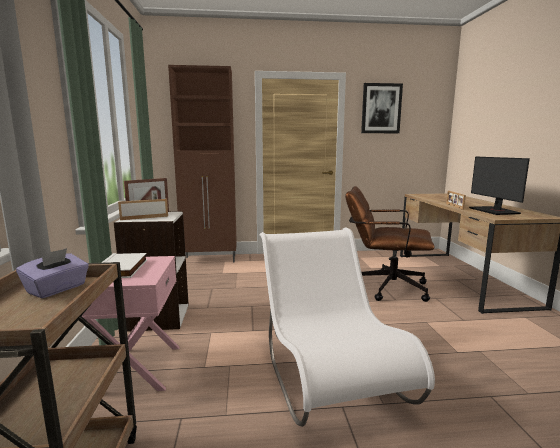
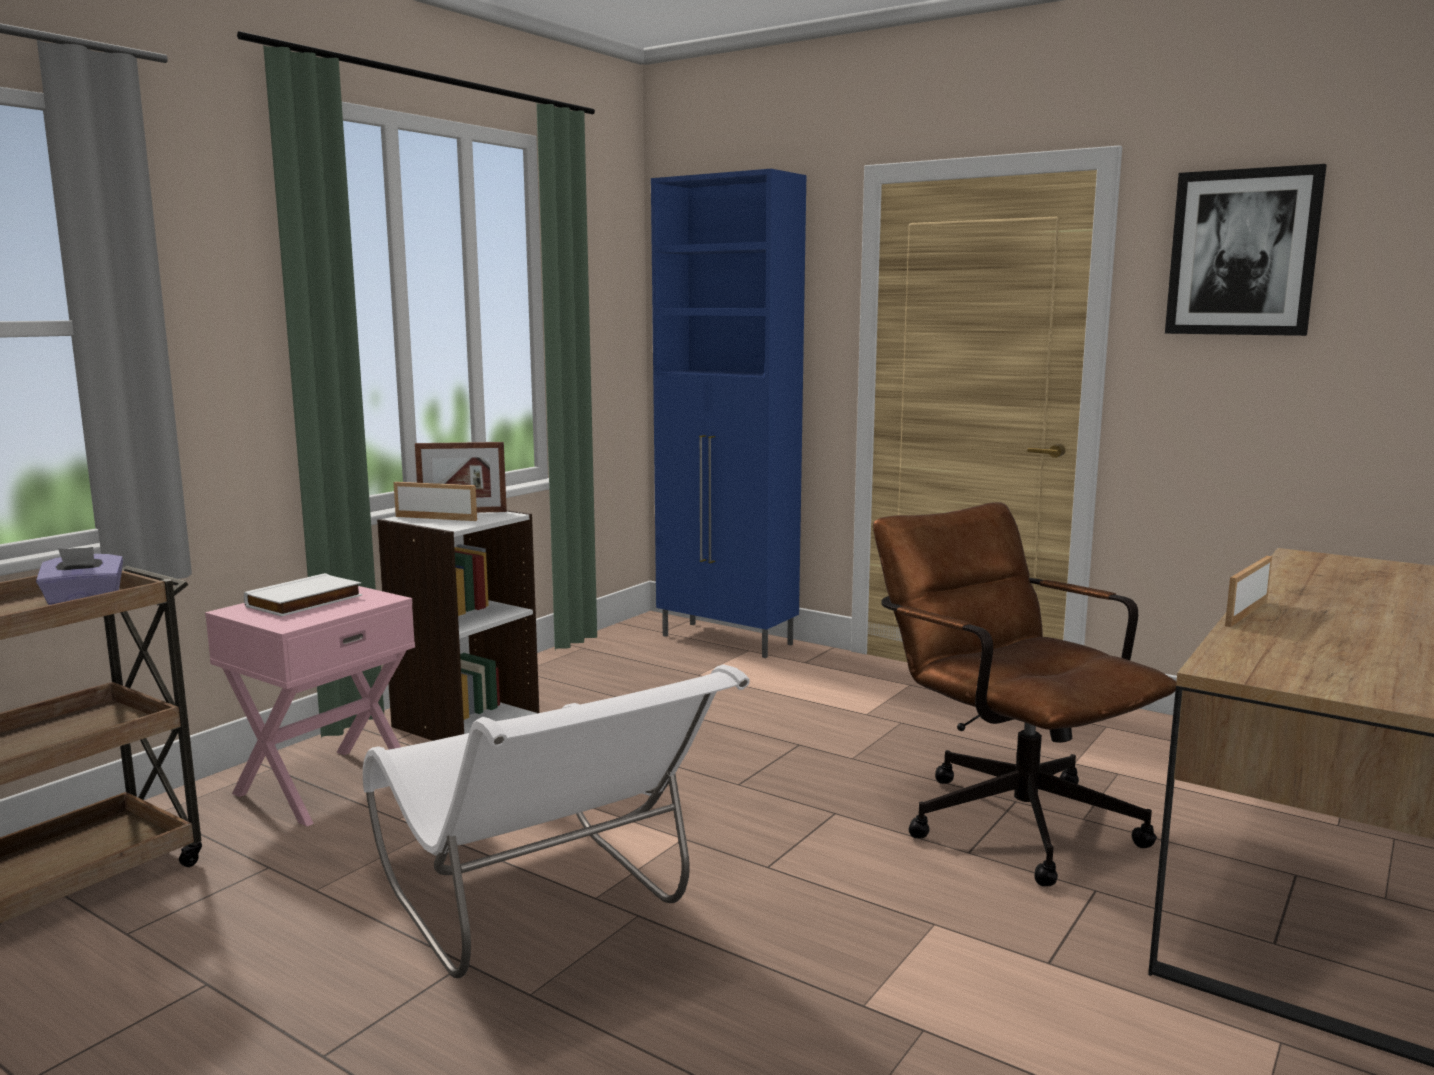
camera: 40 degrees right, 0 degrees up
(210, 259) = (728, 640): brown cabinet -> blue cabinet
(328, 373) = (541, 910): white chair -> white chair turned 120 degrees clockwise
(494, 211) = (1322, 651): monitor -> none

